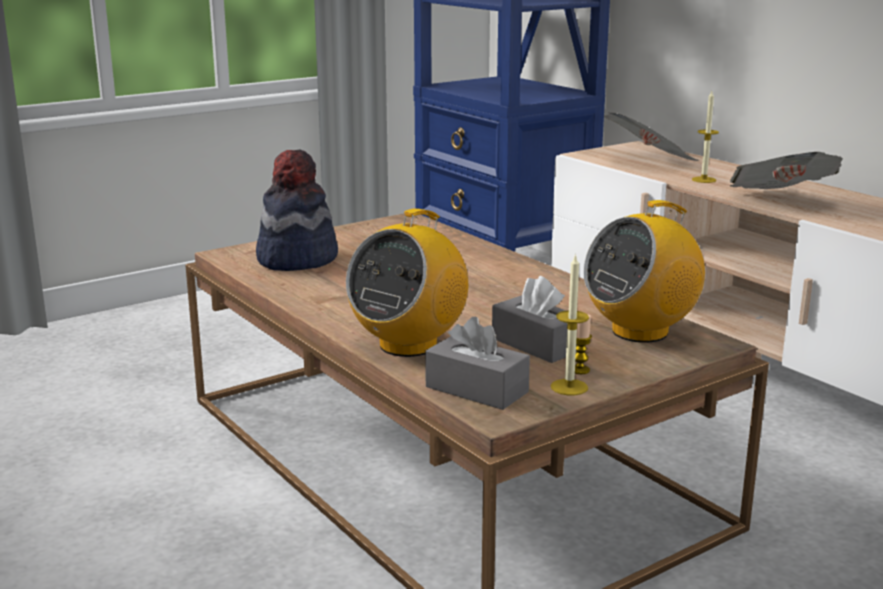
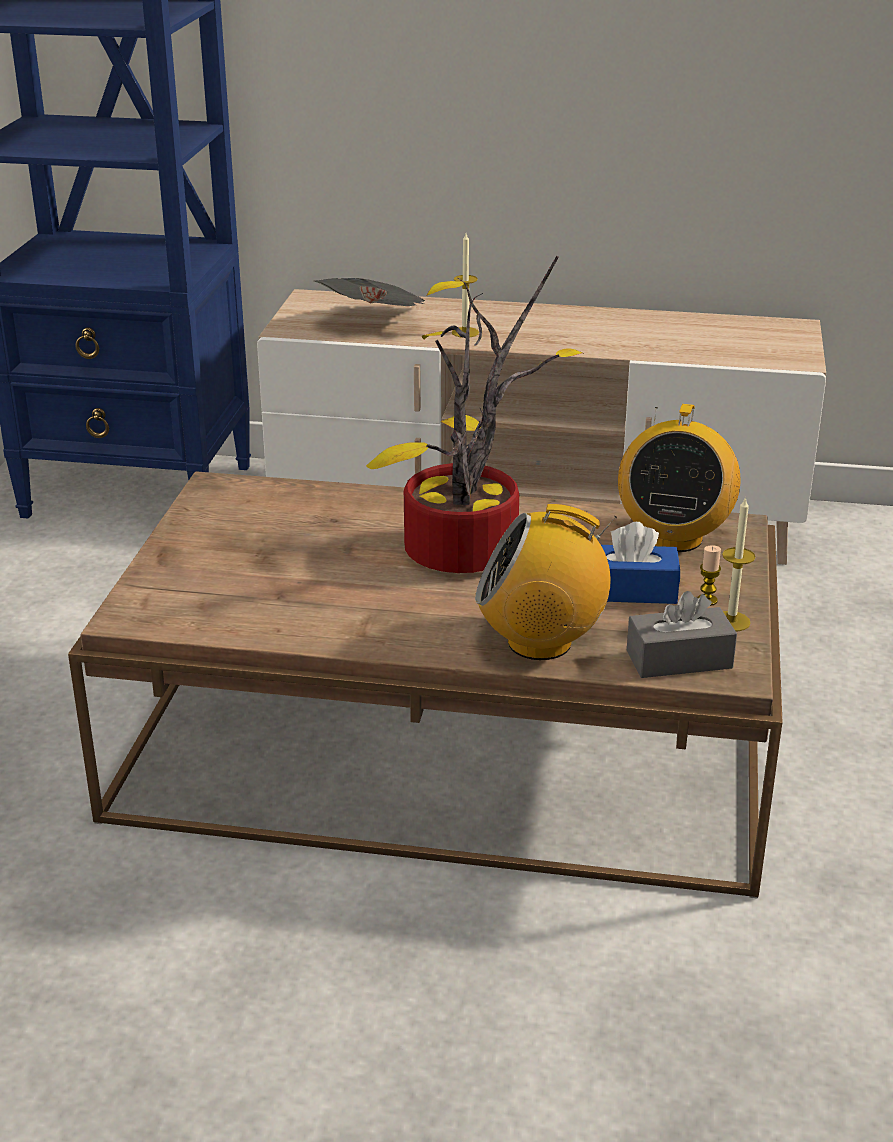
camera: 45 degrees left, 10 degrees up
(296, 259) = (219, 591): hat -> none
(408, 345) = (541, 642): radio -> radio turned 105 degrees clockwise
(468, 291) = (465, 556): none -> potted plant
(536, 345) = (631, 590): grey tissue box -> blue tissue box
(780, 202) = (577, 342): newspaper -> none

